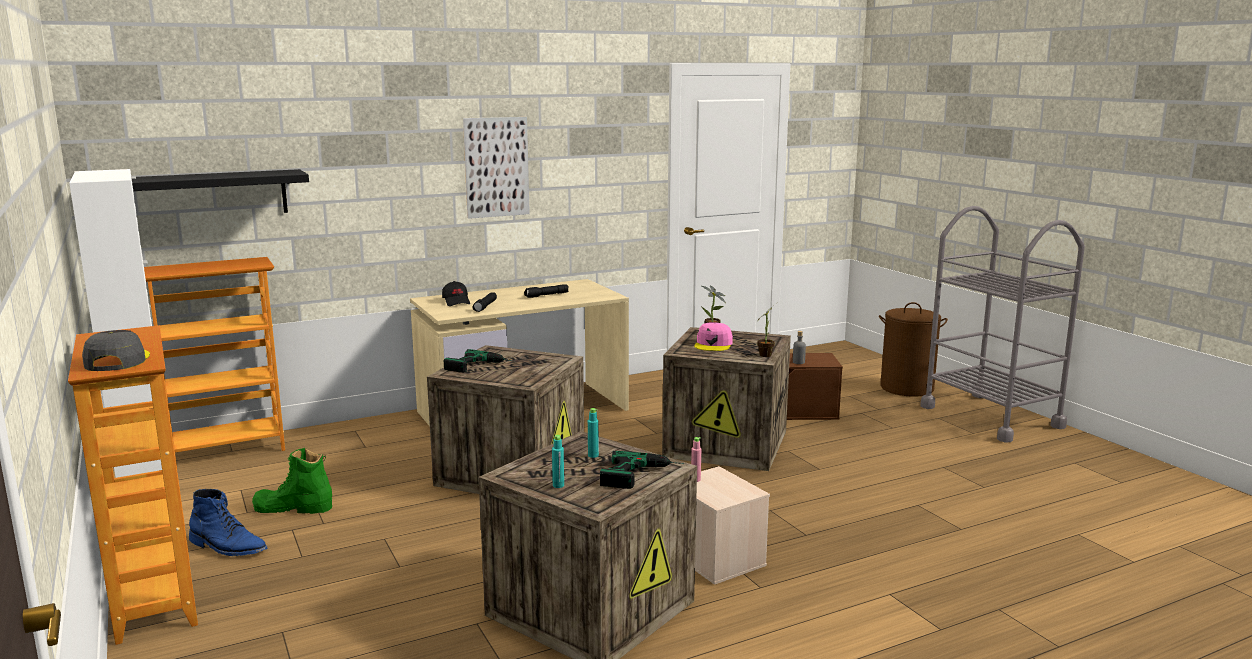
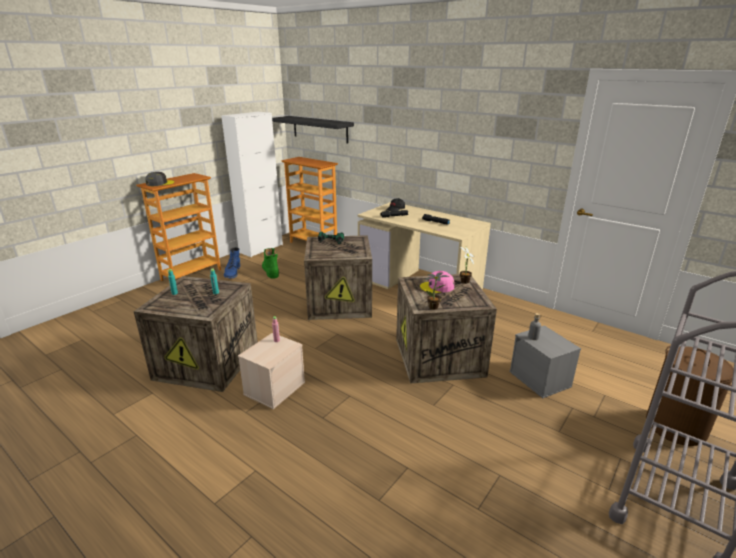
camera: 65 degrees right, 10 degrees up
(496, 167) = (445, 136): picture -> none
(642, 476) = (191, 310): power drill -> none
(807, 411) = (541, 379): brown storage box -> grey storage box

